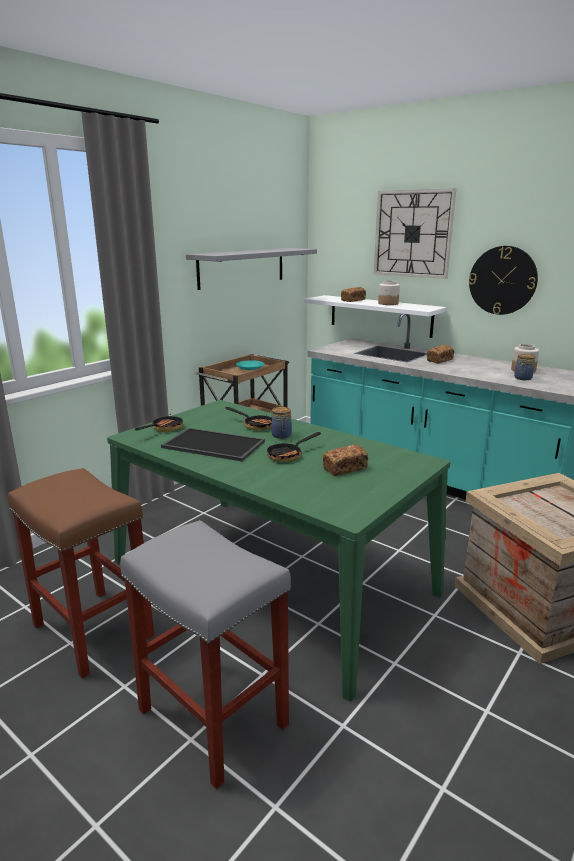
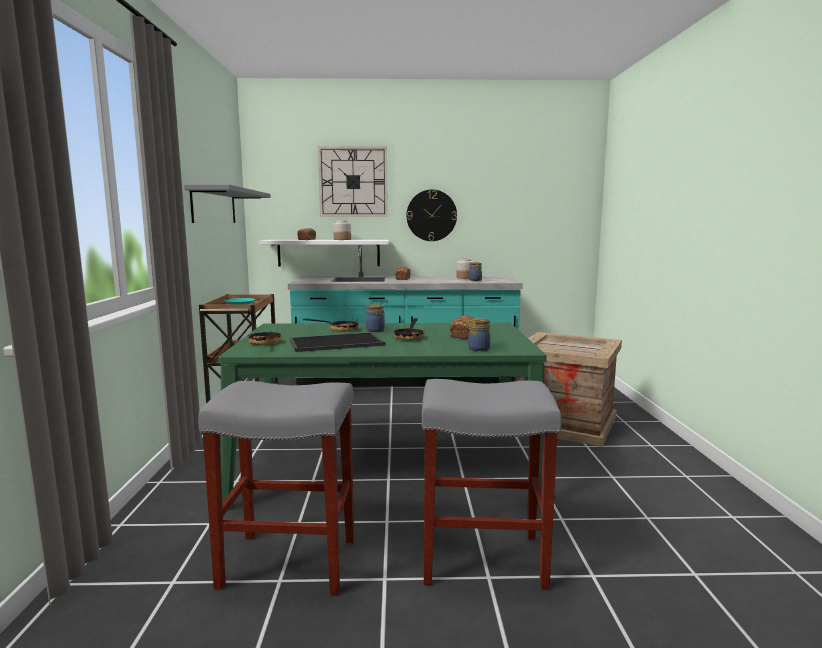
camera: 40 degrees left, 10 degrees down
(91, 630) = (287, 562): brown stool -> grey stool
(309, 496) = (478, 348): none -> jar

